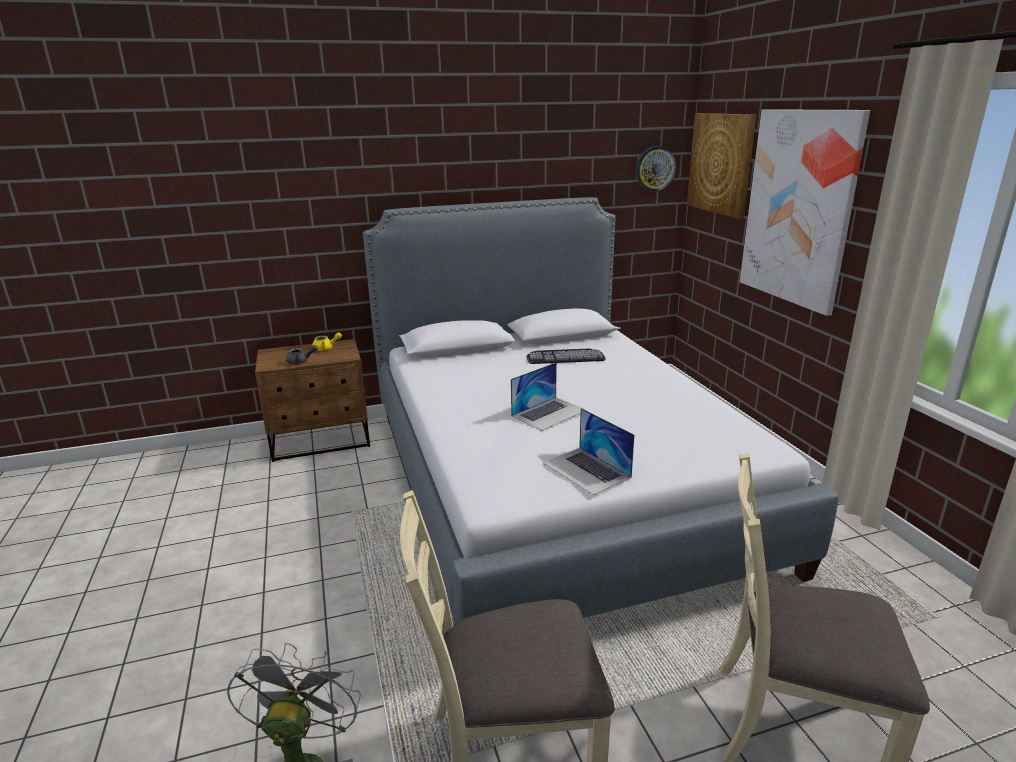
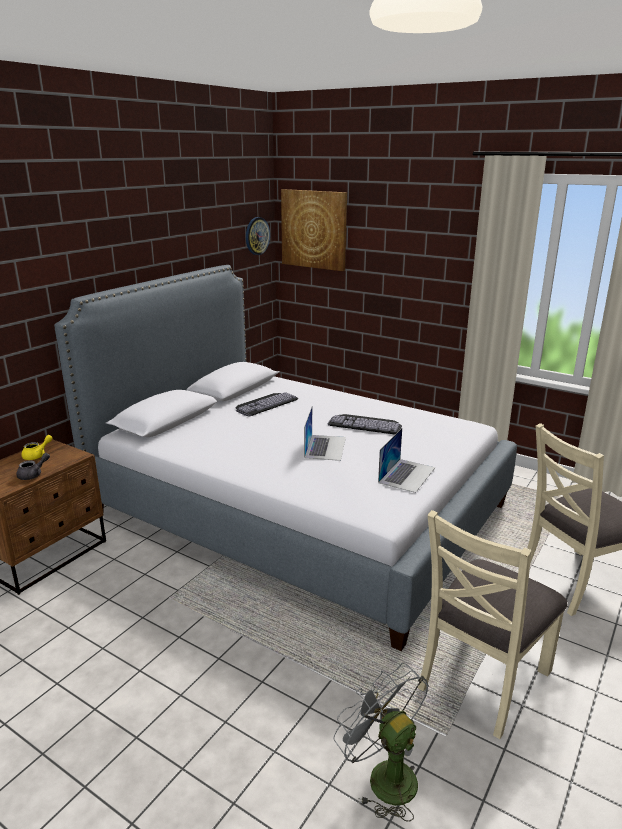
camera: 40 degrees left, 0 degrees up
(586, 470) = (407, 475): laptop -> laptop turned 75 degrees counterclockwise
(635, 404) = (366, 424): none -> keyboard
(799, 208) = (398, 260): picture -> none

